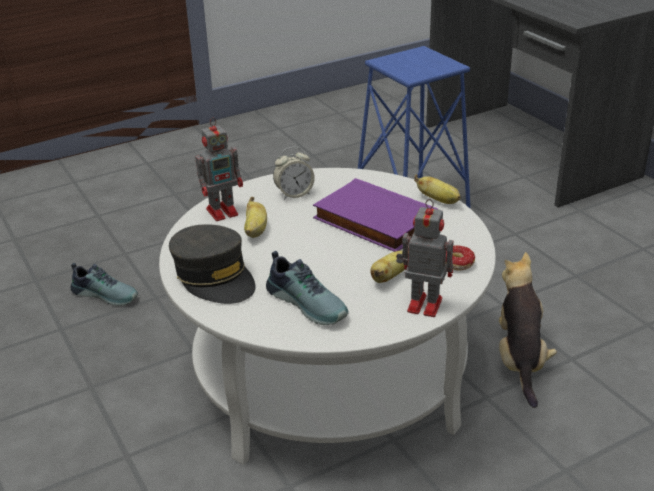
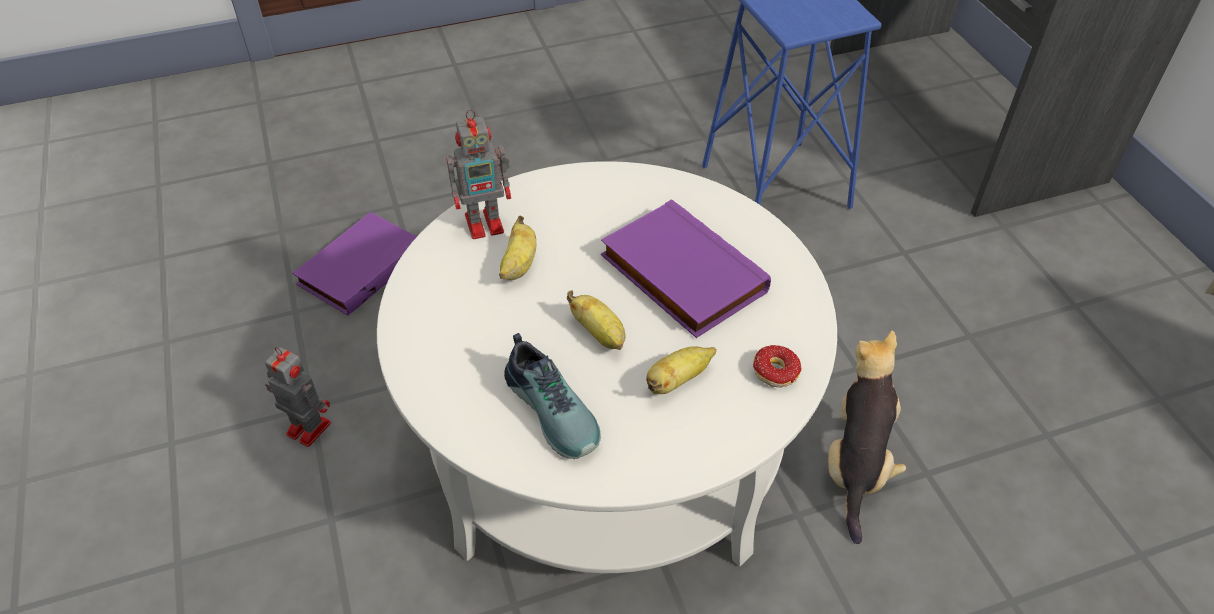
camera: 10 degrees right, 15 degrees up
(106, 294) = (360, 266): shoe -> purple book
(214, 277) = (444, 340): grey cap -> none
(294, 194) = (587, 206): alarm clock -> none
(422, 304) = (707, 440): toy robot -> toy robot (307, 427)
(439, 200) = (781, 250): banana -> banana (600, 334)

